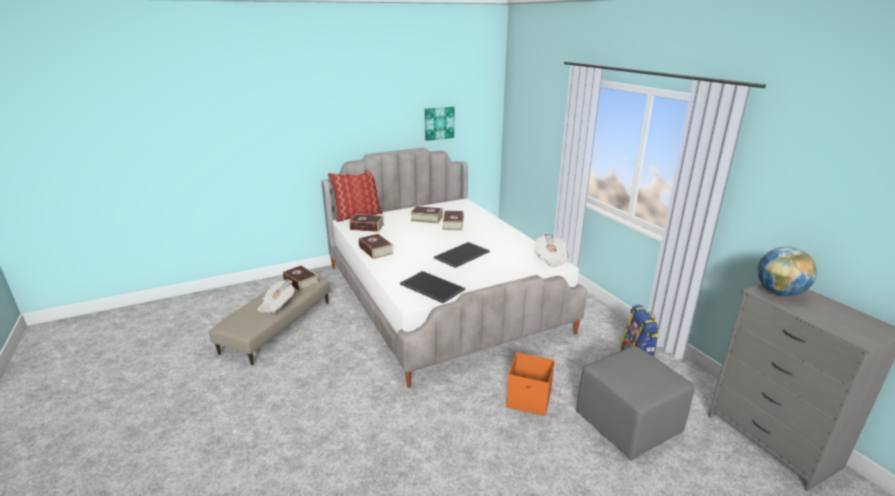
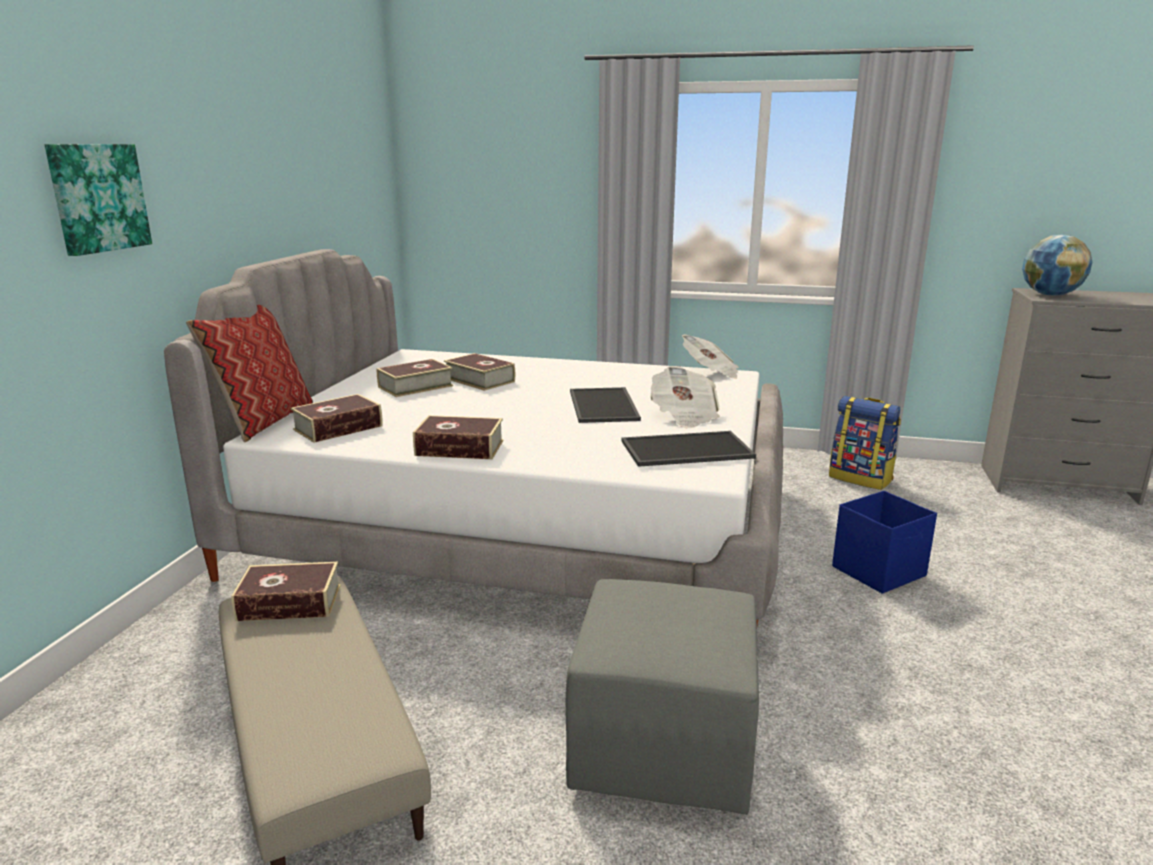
camera: 50 degrees left, 5 degrees down
(277, 305) = (337, 665): newspaper -> newspaper (684, 416)
(439, 123) = (327, 196): picture -> picture (97, 197)
(529, 400) = (880, 571): orange storage box -> blue storage box
(628, 423) = (980, 534): grey ottoman -> grey ottoman (661, 746)

